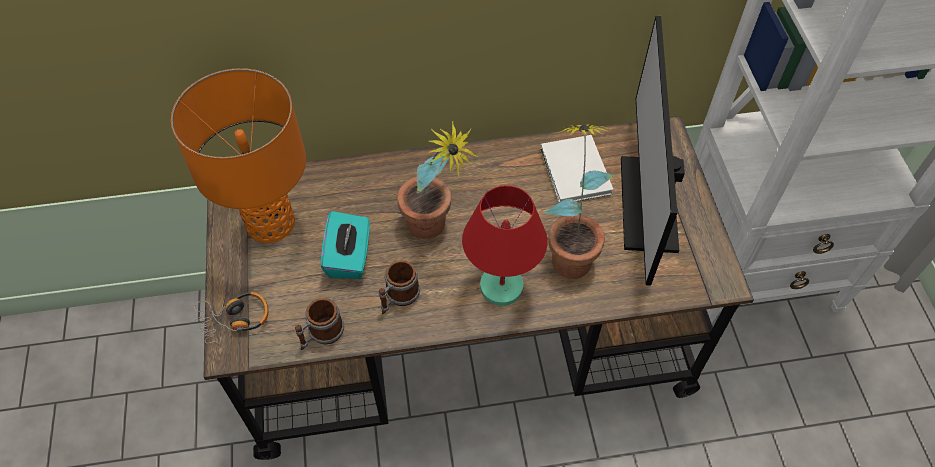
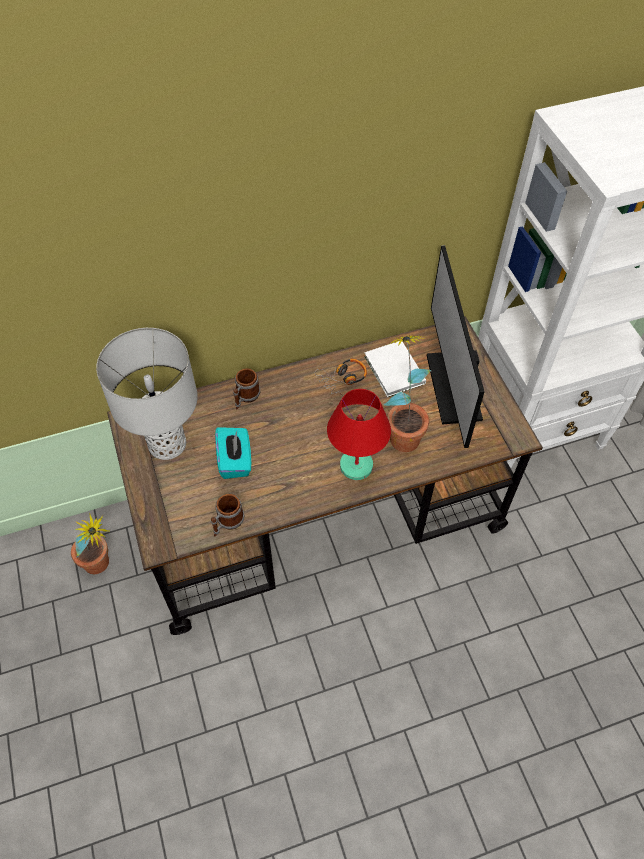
camera: 10 degrees left, 0 degrees up
(234, 320) = (157, 522): headphones -> headphones (343, 379)
(269, 223) = (166, 444): orange table lamp -> white table lamp
(398, 298) = (280, 486): mug -> mug (245, 397)
(434, 230) = (296, 431): potted plant -> potted plant (102, 567)

